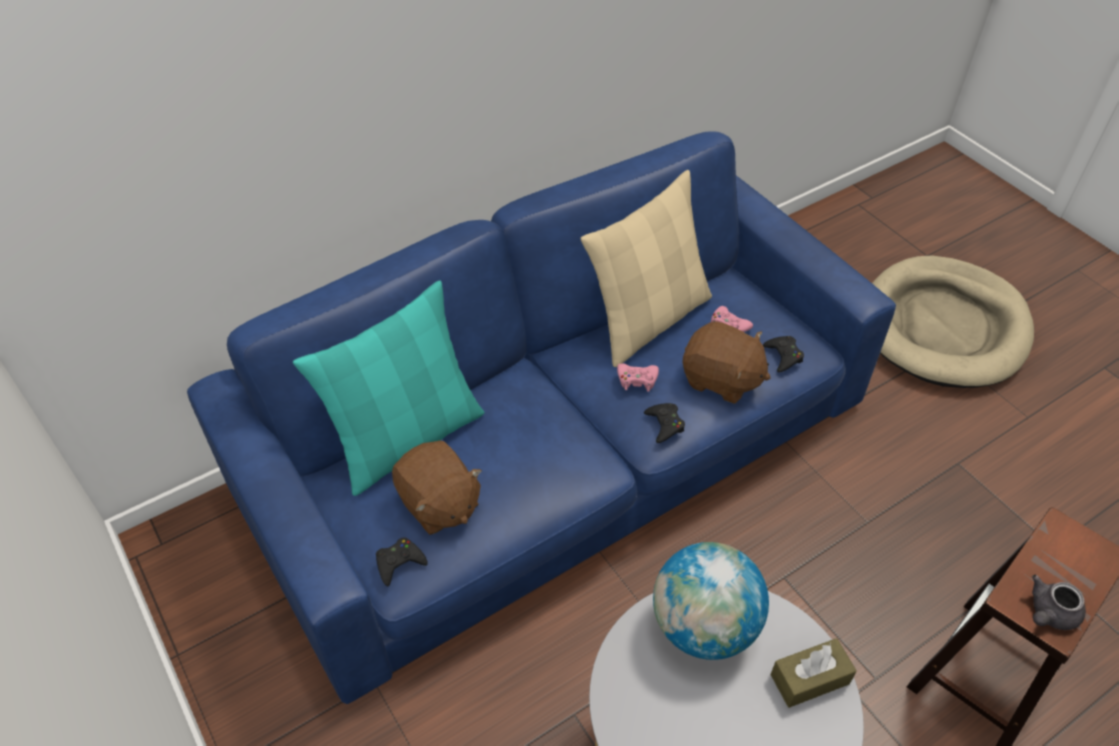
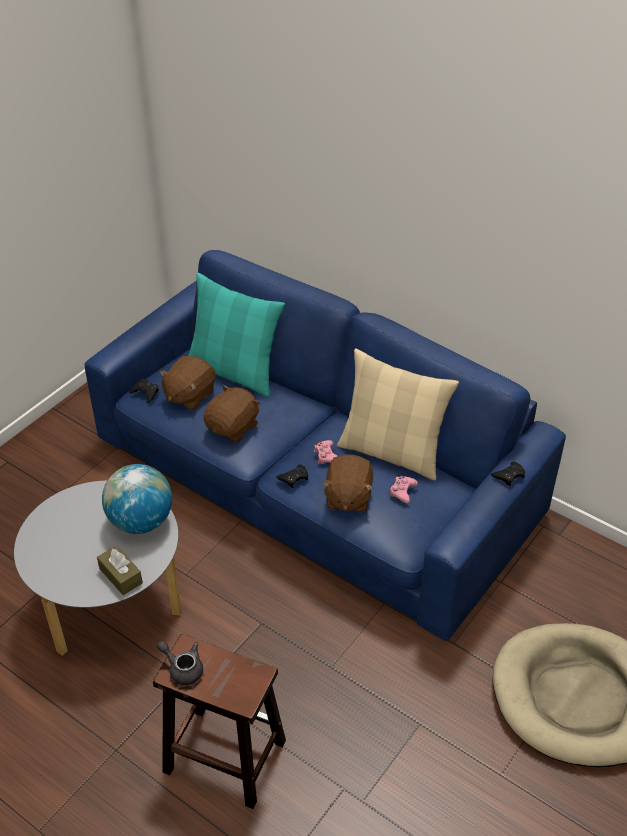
camera: 70 degrees right, 5 degrees down
(536, 466) = (233, 427): none -> brown plush toy
(783, 356) = (389, 527): black game controller -> black game controller (509, 475)

